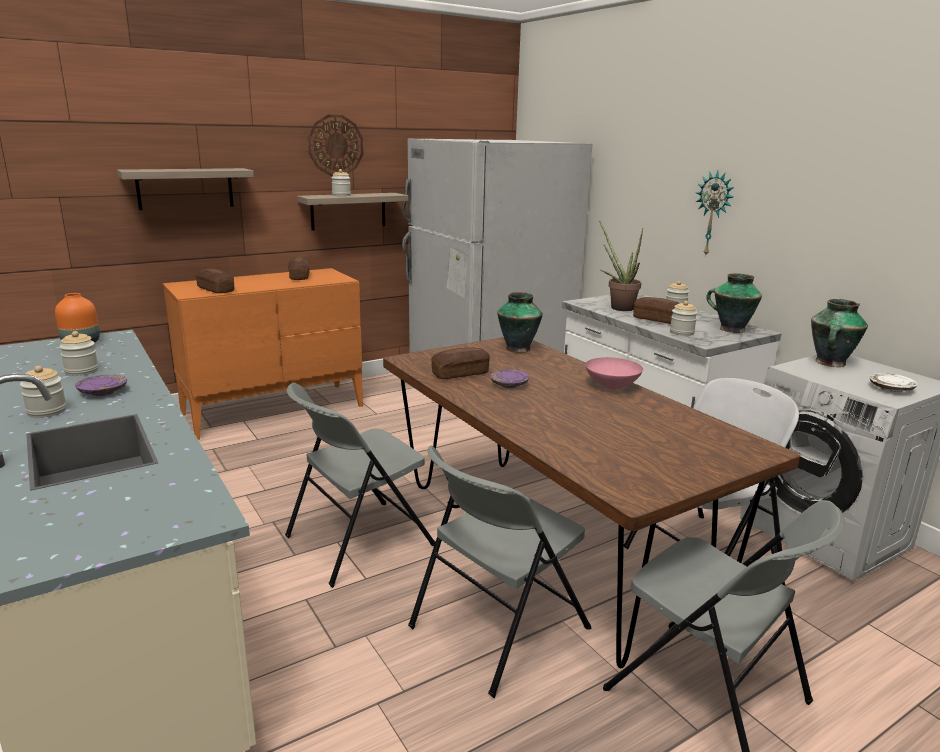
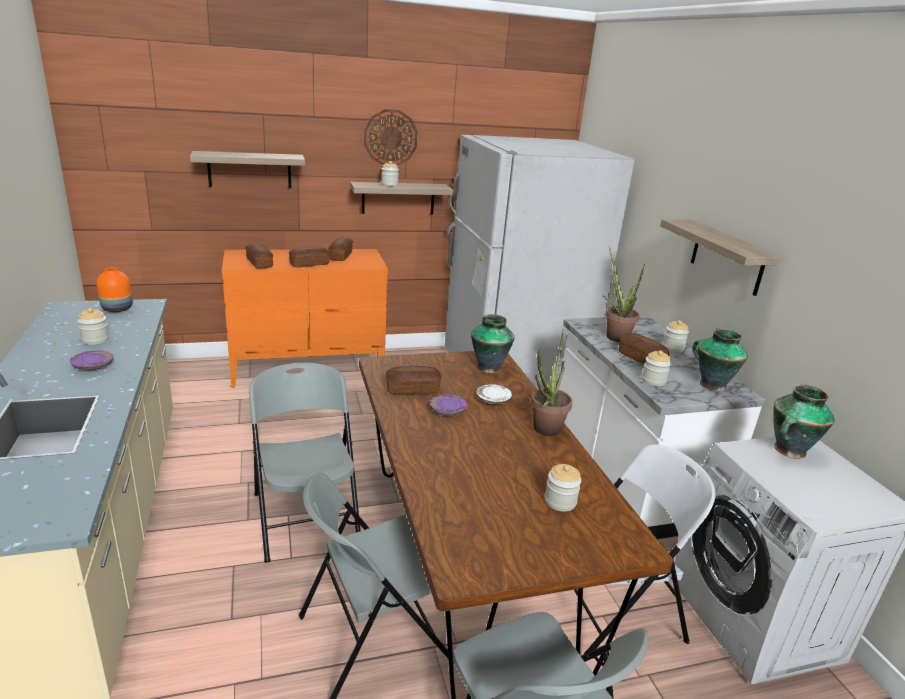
camera: 15 degrees right, 5 degrees up
(47, 411) = (39, 380): jar -> jar (560, 501)
(272, 285) = (309, 264): none -> bread
(359, 540) = (306, 518): grey chair -> grey chair turned 90 degrees clockwise
(611, 386) = (544, 431): pink bowl -> potted plant
(714, 214) = (727, 257): wall clock -> shelf
(891, 389) = (830, 501): white plate -> white plate (493, 400)

